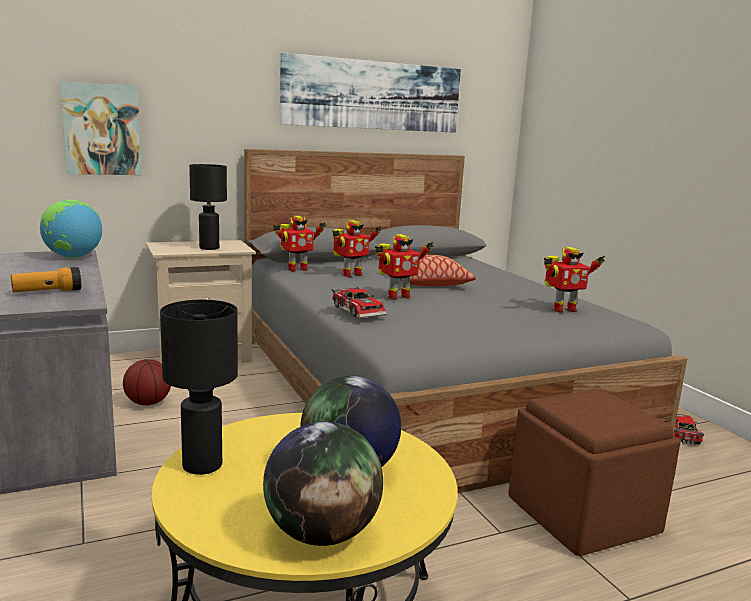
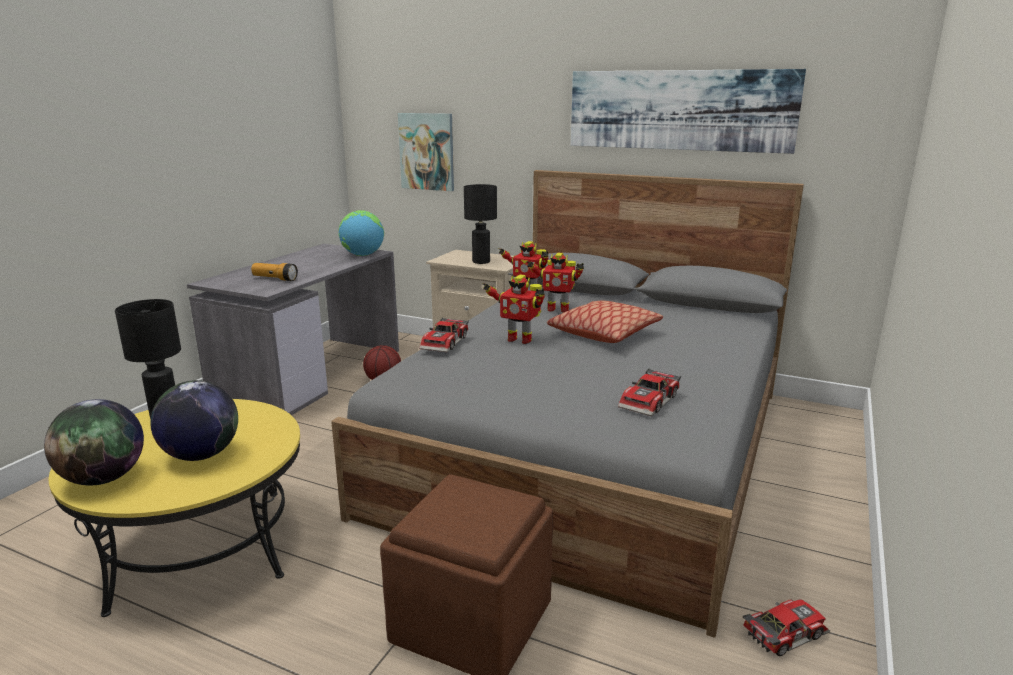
camera: 50 degrees right, 5 degrees up
(563, 309) = (651, 401): toy robot -> toy car

